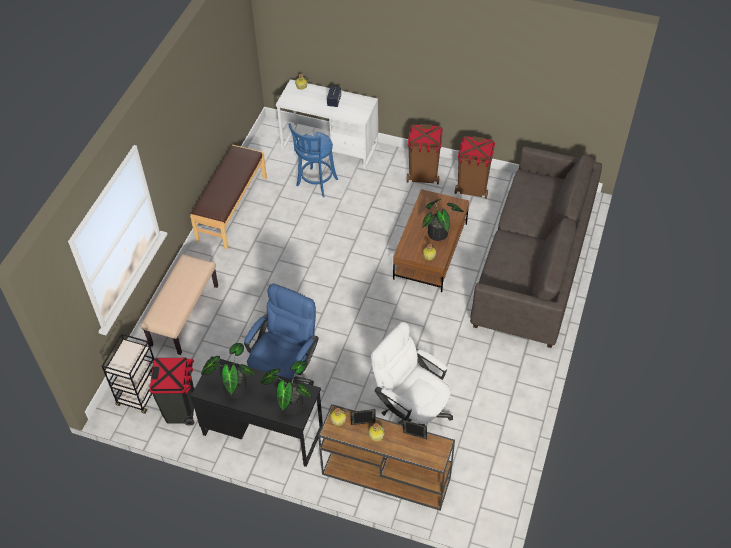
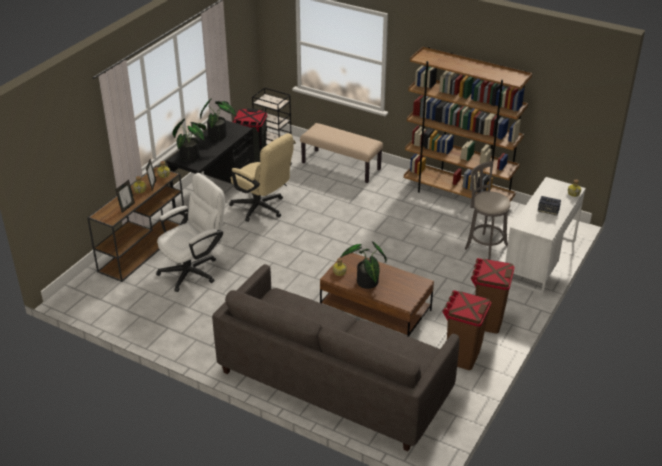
camera: 100 degrees right, 15 degrees down
(231, 208) = (458, 195): brown bench -> brown bookcase
(285, 374) = (262, 209): blue office chair -> beige office chair
(316, 184) = (484, 246): blue stool -> grey stool

